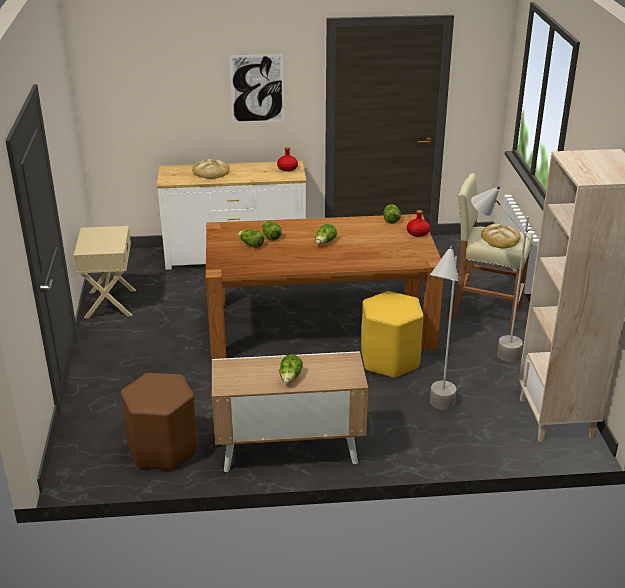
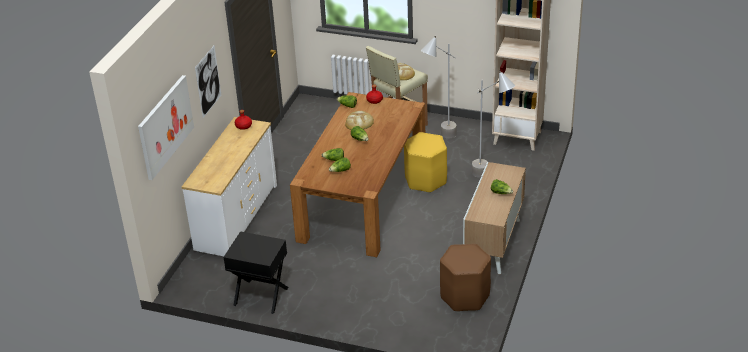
camera: 65 degrees left, 5 degrees up
(109, 303) = (260, 296): beige nightstand -> black nightstand
(147, 84) = (165, 126): none -> picture
(211, 172) = (218, 162): bread -> bread (359, 122)

